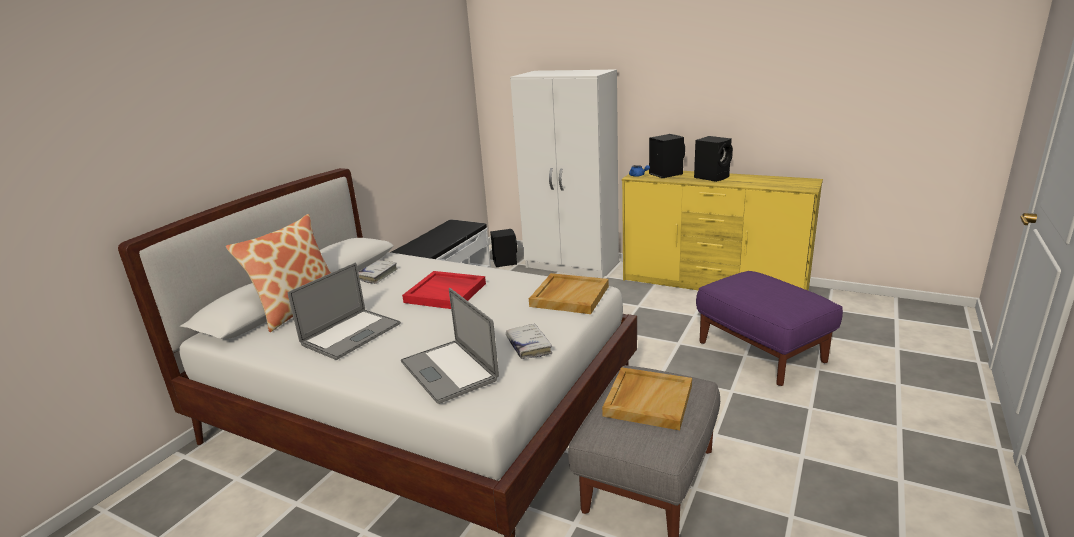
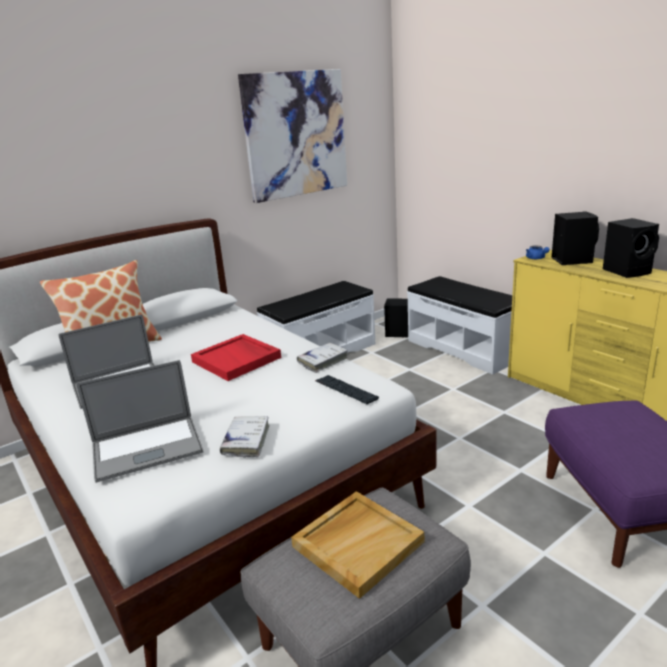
camera: 25 degrees right, 0 degrees up
(377, 275) = (202, 328): white book -> white book (323, 361)
(402, 81) = (296, 135): none -> picture
(448, 370) = (147, 448): laptop -> laptop turned 105 degrees counterclockwise
(569, 296) = (346, 390): beige tray -> keyboard
(572, 265) = (464, 349): white wardrobe -> white bench

